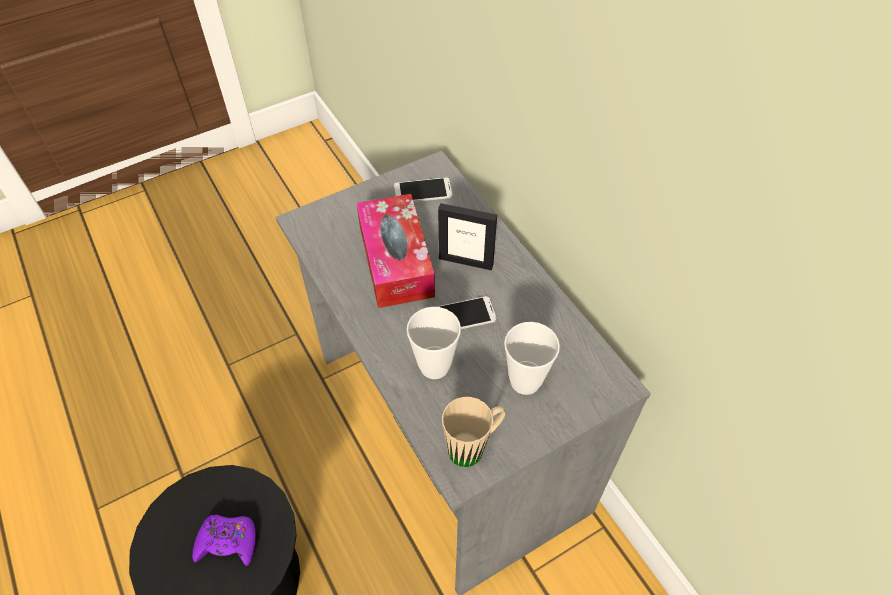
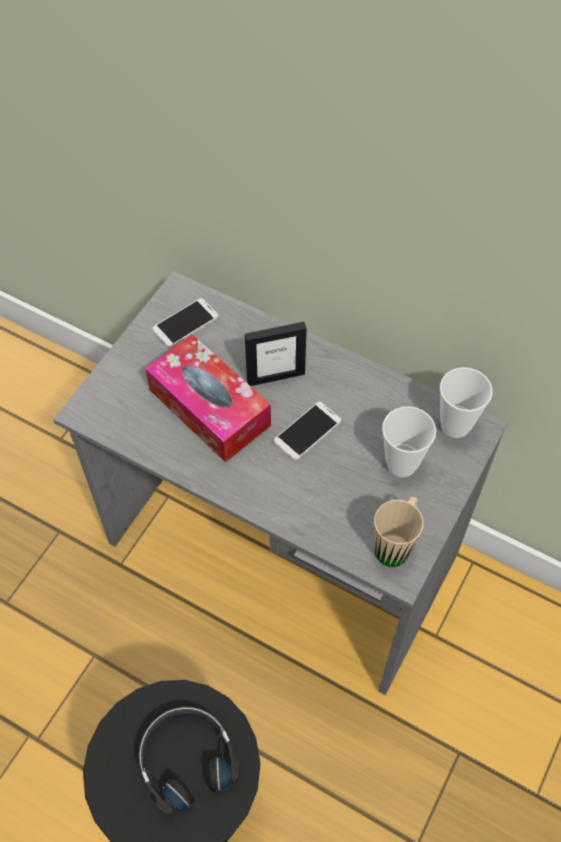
camera: 30 degrees left, 5 degrees up
(228, 542) = (186, 759): purple game controller -> black headphones
(434, 366) = (315, 491): cup -> cup (455, 425)

